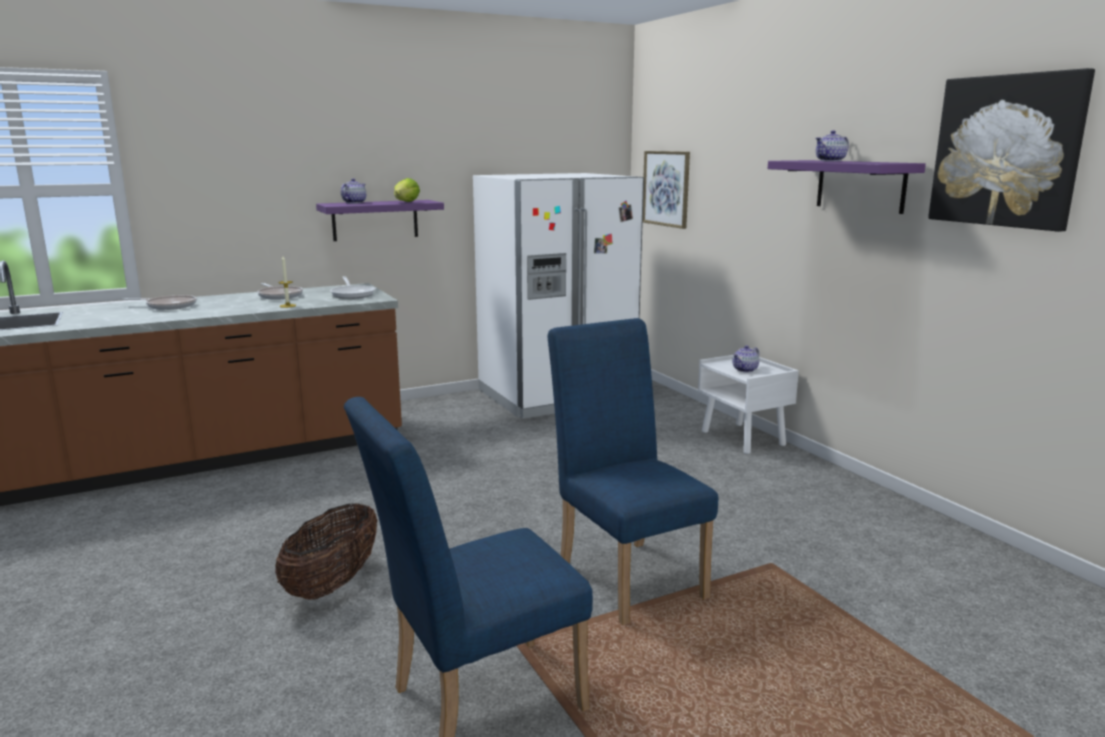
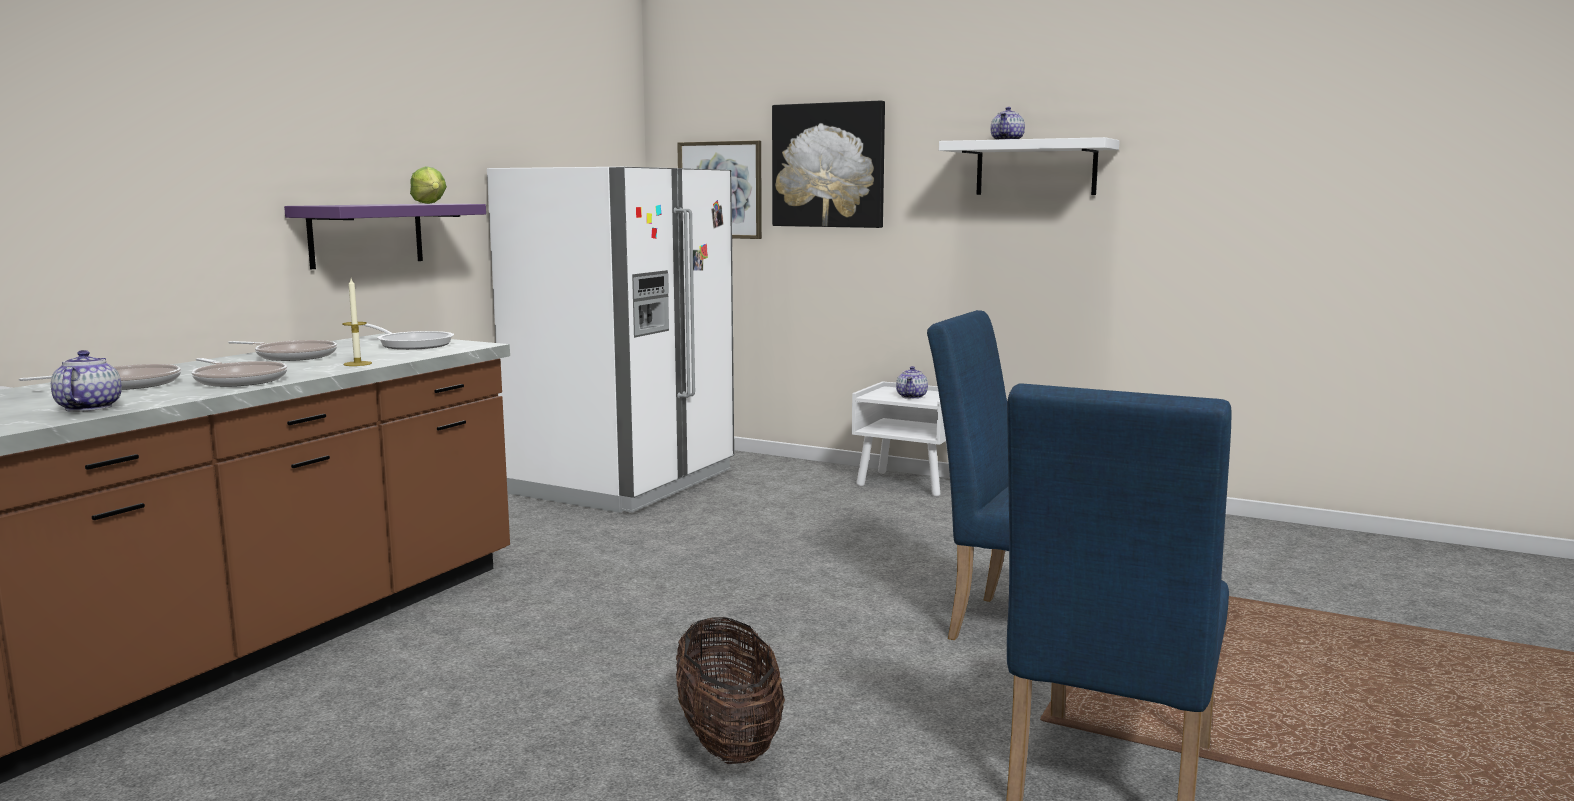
camera: 35 degrees left, 5 degrees down
(212, 310) = (238, 380): none -> frying pan
(354, 203) = (349, 204): teapot -> teapot (88, 407)
(860, 185) = (1036, 168): purple shelf -> white shelf
(1006, 151) = (1213, 124): picture -> picture (828, 165)

